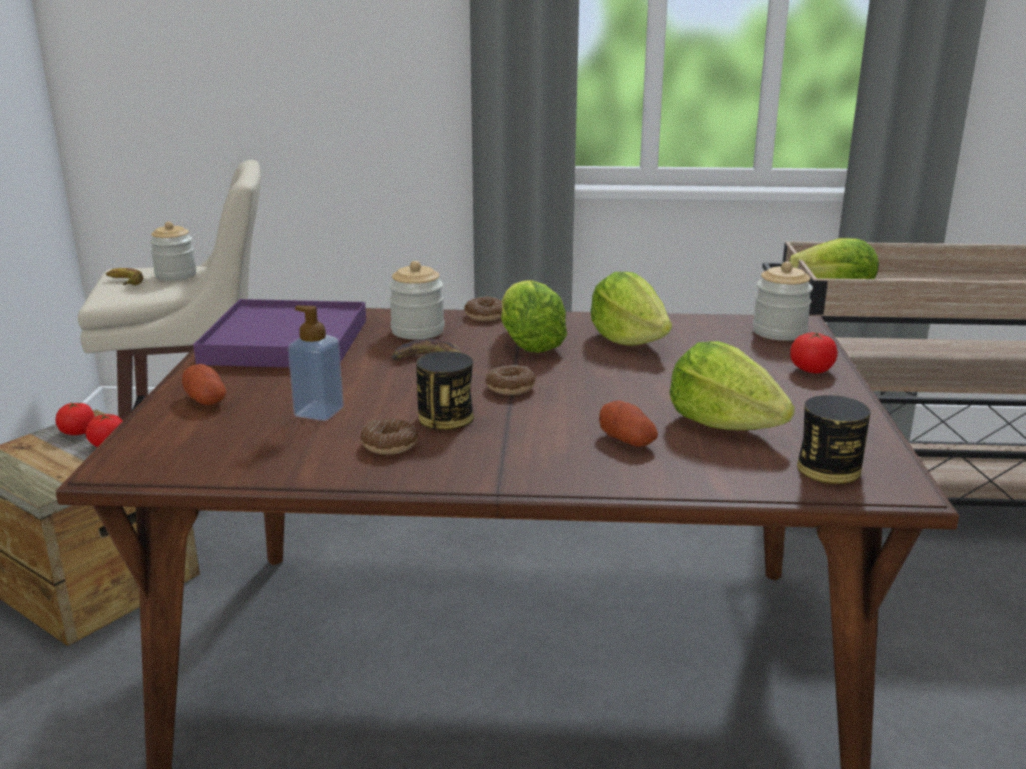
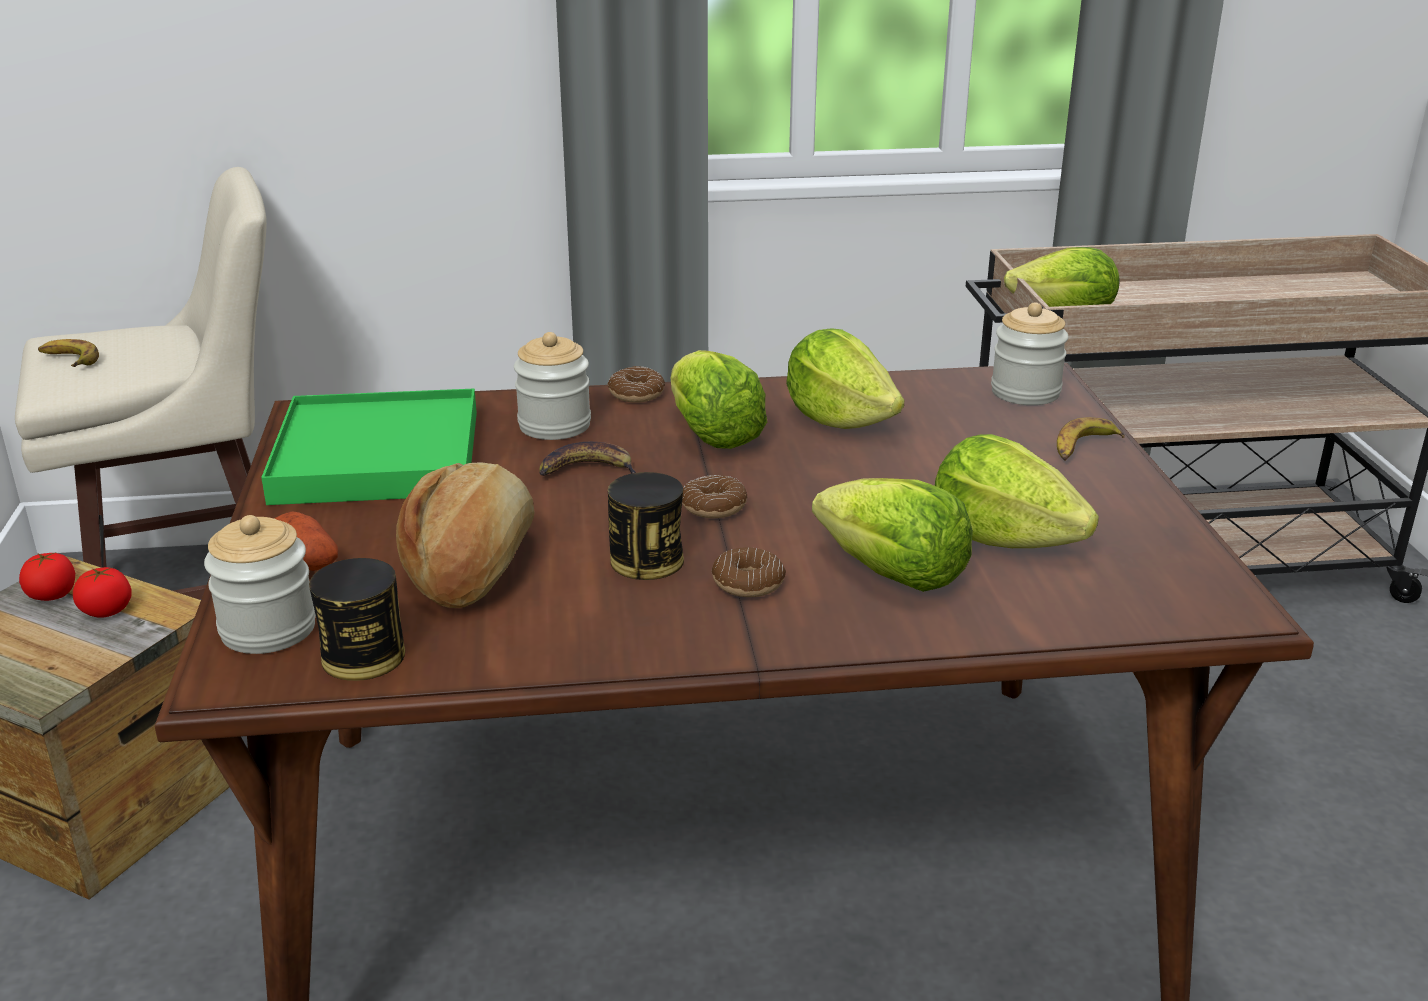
camera: 10 degrees left, 5 degrees up
(175, 275) = (143, 344): jar -> jar (268, 629)
(285, 341) = (377, 456): purple tray -> green tray
(319, 412) = (472, 567): soap dispenser -> bread
(389, 445) = (589, 610): donut -> donut (748, 583)
(627, 440) = (892, 574): potato -> lettuce
(811, 370) = (1083, 448): tomato -> banana
(828, 469) = (1148, 593): can -> can (363, 656)

